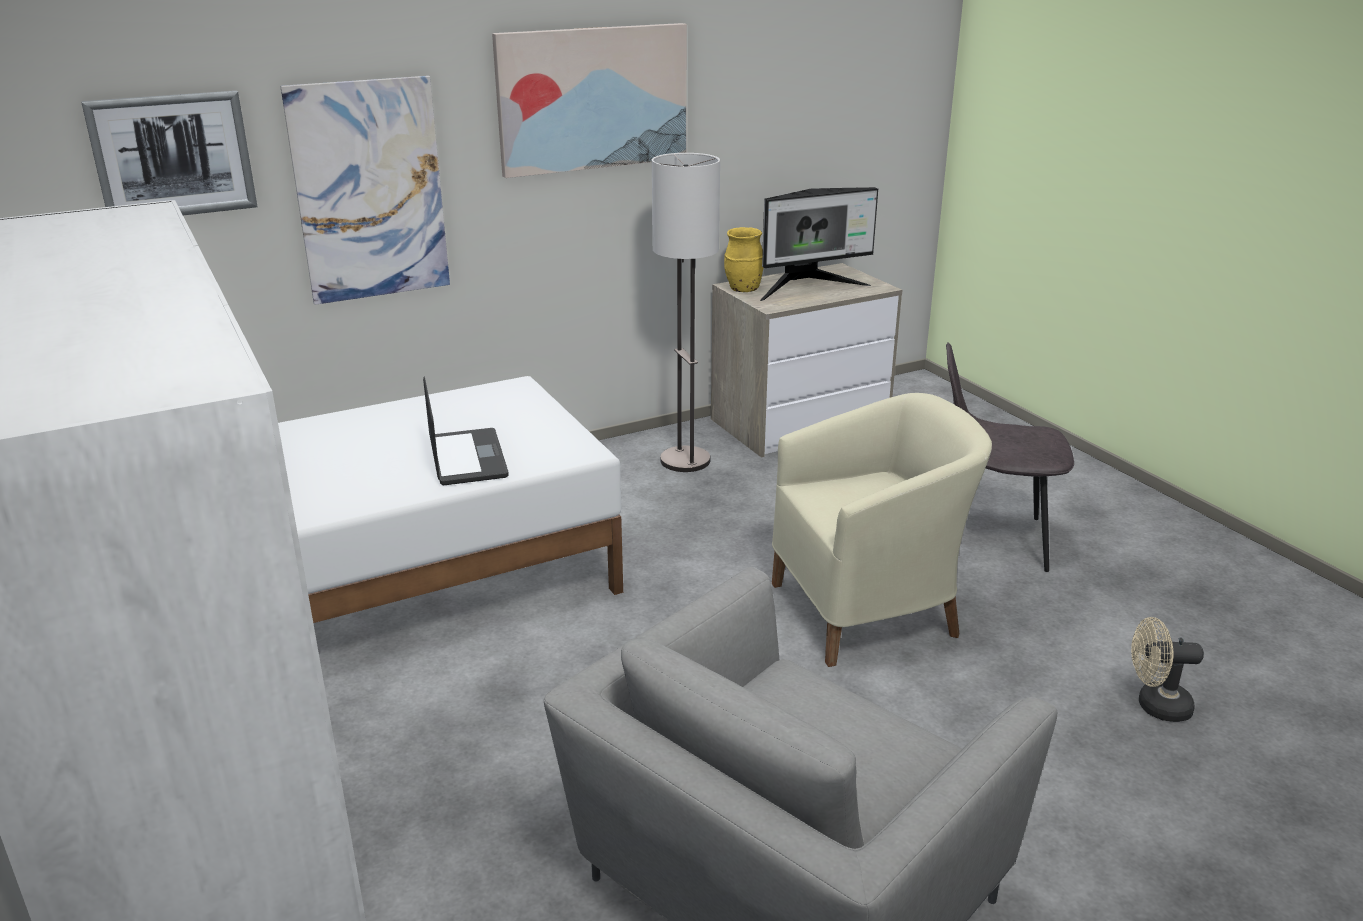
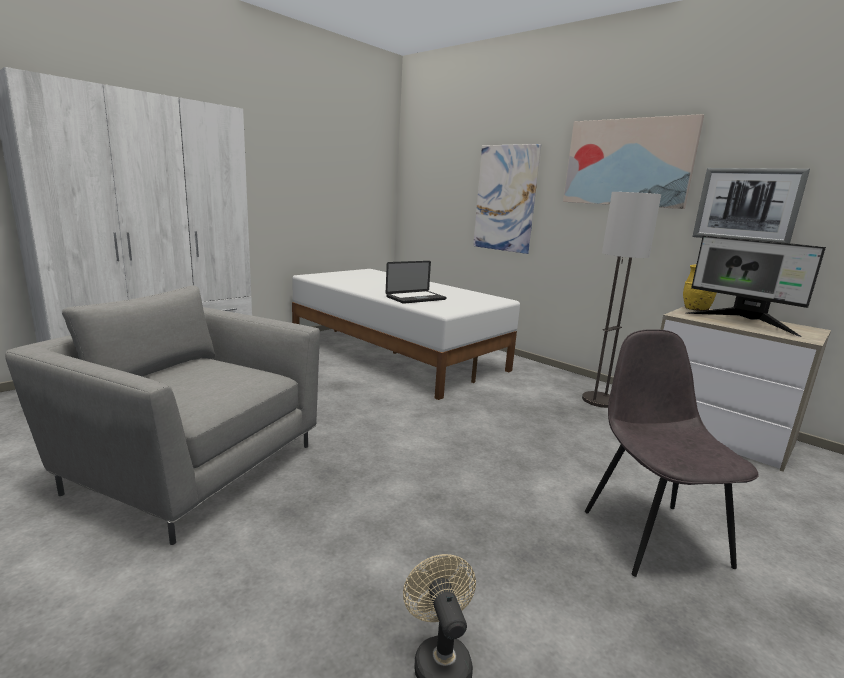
camera: 70 degrees right, 10 degrees down
(173, 156) = (444, 171): picture -> picture (747, 205)
(869, 611) = (481, 477): beige armchair -> none

